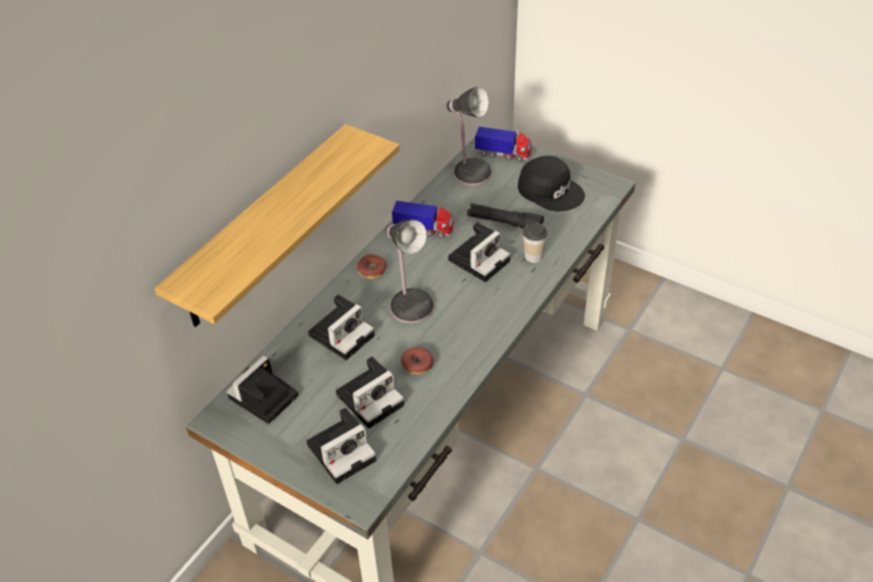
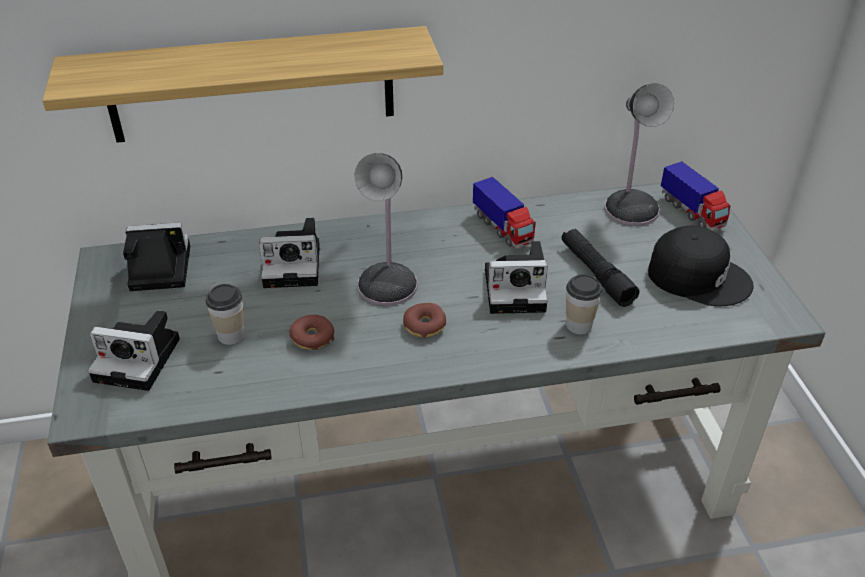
camera: 45 degrees right, 5 degrees down
(371, 398) = (231, 335): camera -> cup
(372, 270) = (402, 231): donut -> donut (424, 326)
(551, 190) = (698, 276): black cap -> black cap turned 60 degrees counterclockwise

